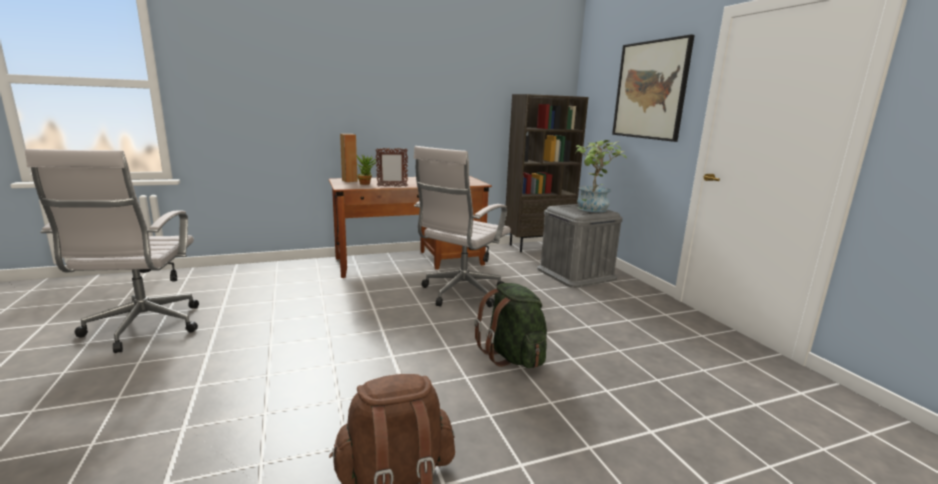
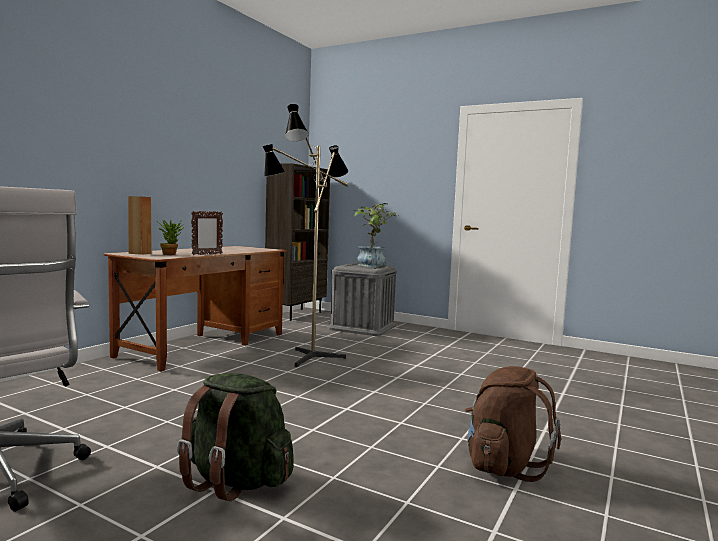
camera: 40 degrees left, 10 degrees down
(460, 294) = (306, 357): white office chair -> floor lamp
(513, 356) = (427, 383): green backpack -> green backpack (236, 481)
(650, 90) = (398, 164): picture -> none

